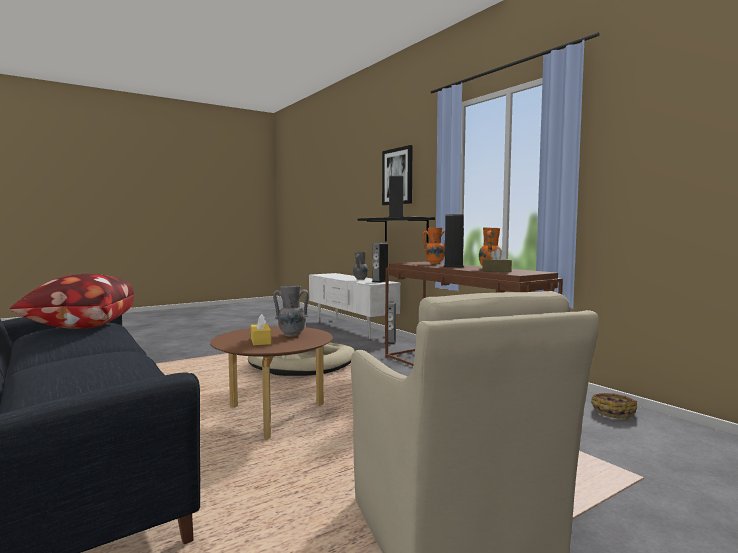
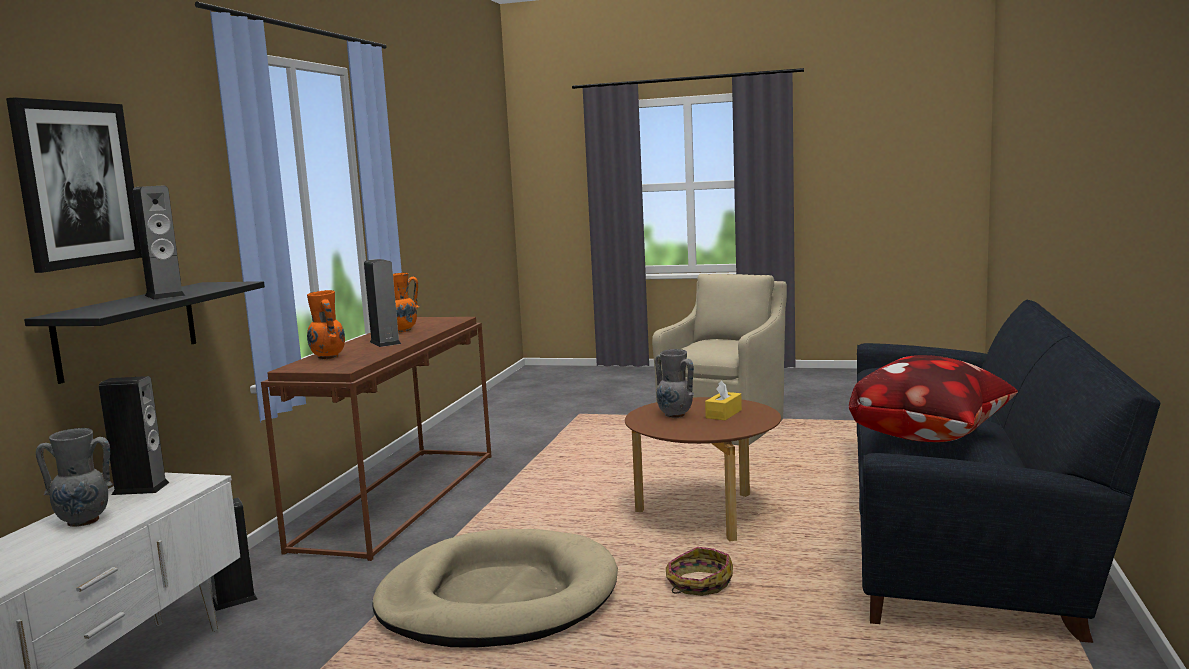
camera: 130 degrees left, 5 degrees up
(496, 271) = (434, 325): brown tissue box -> none
(613, 412) = (455, 434): basket -> basket (698, 585)

